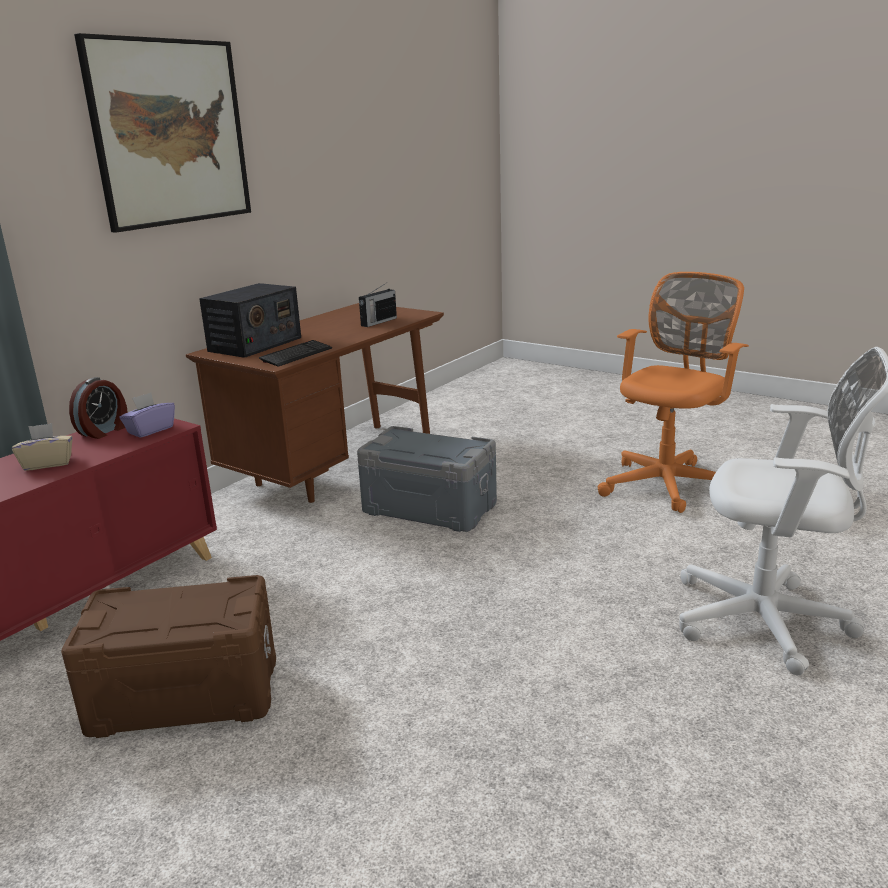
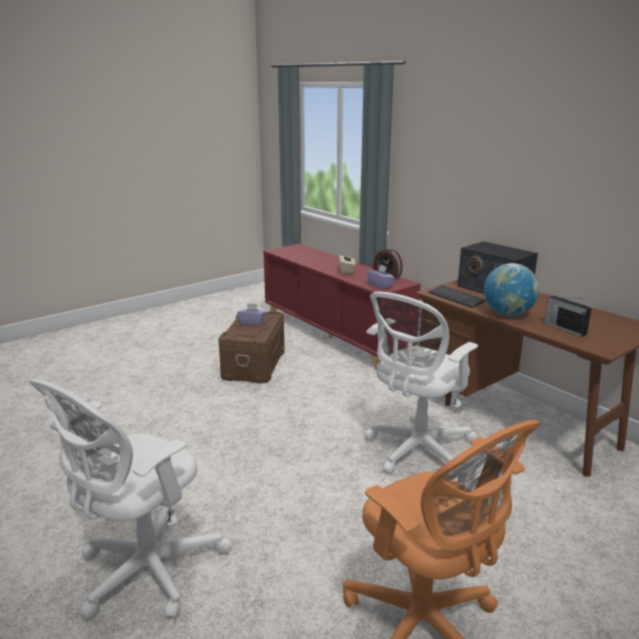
camera: 105 degrees right, 0 degrees up
(150, 617) = (252, 322): none -> purple tissue box
(170, 133) = (509, 127): picture -> none
(345, 337) = (508, 314): none -> globe
(429, 508) = (416, 451): grey storage box -> white office chair

